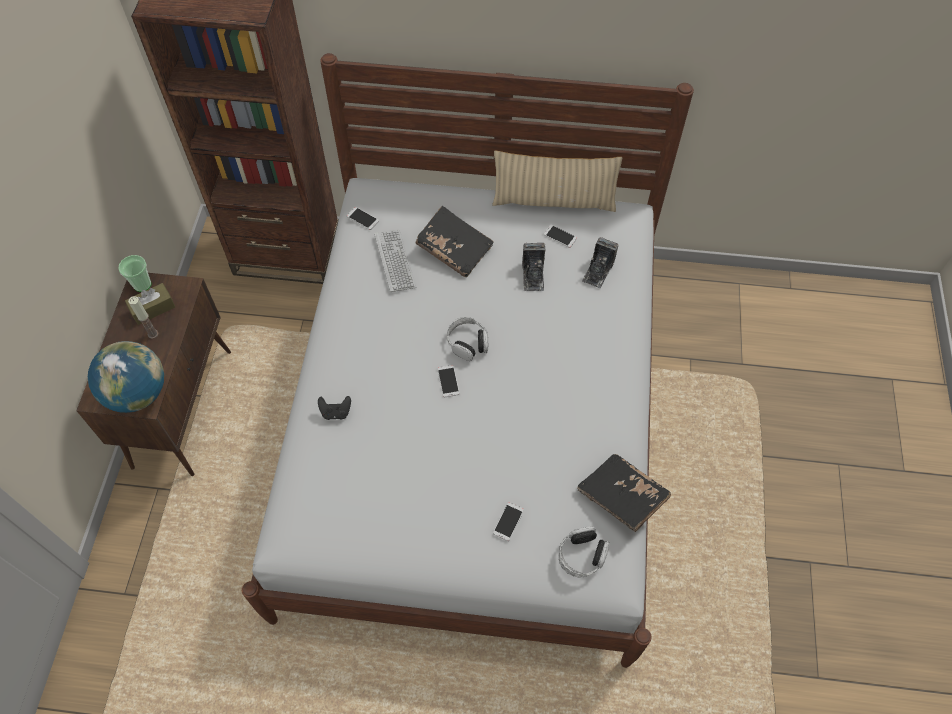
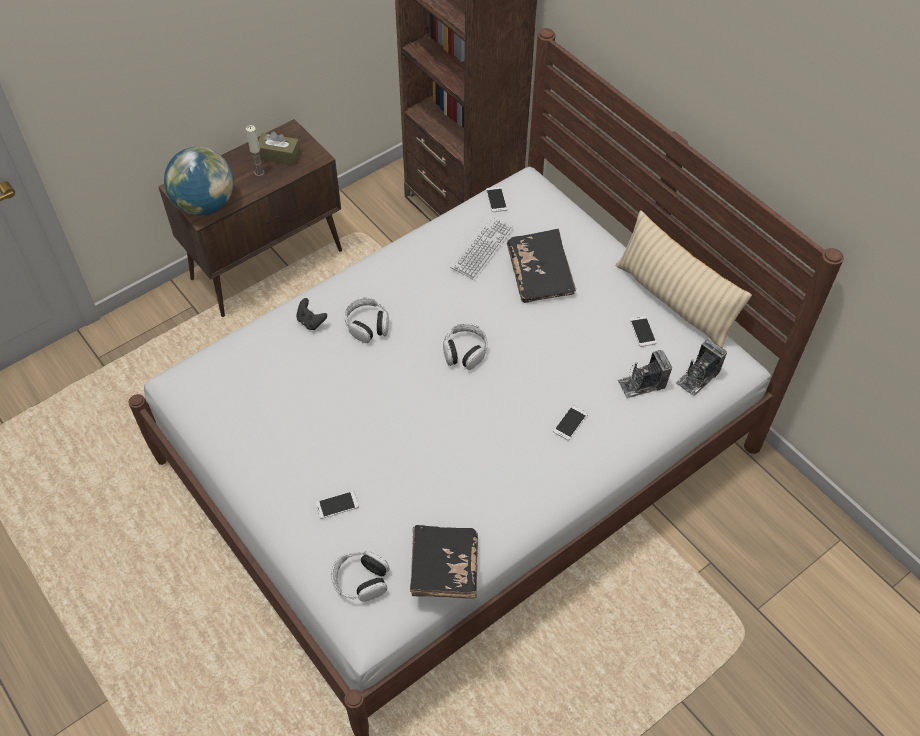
camera: 45 degrees right, 5 degrees down
(142, 284) = (291, 134): cup -> none
(380, 380) = (367, 325): none -> headphones
(448, 381) = (415, 367): phone -> phone (570, 423)
(533, 275) = (580, 343): camera -> camera (698, 377)

